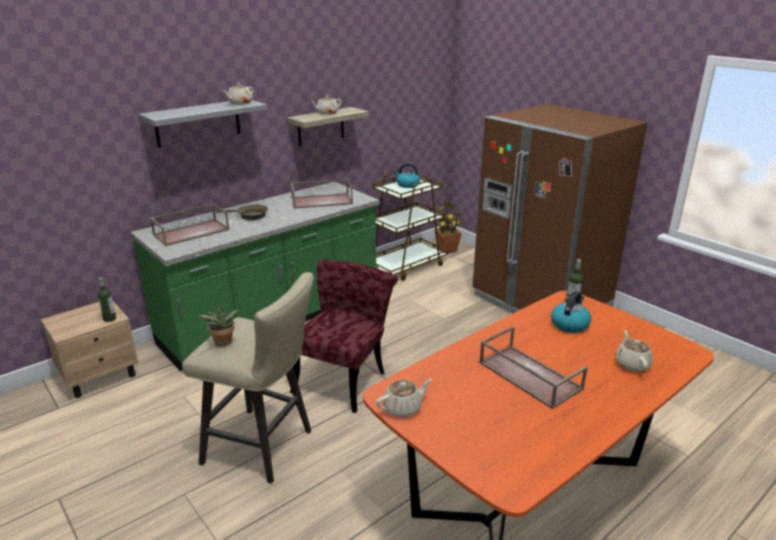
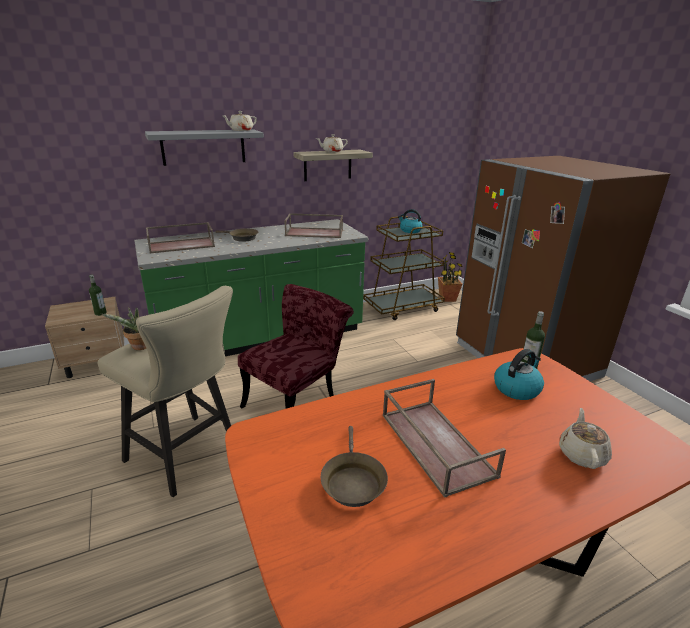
camera: 15 degrees right, 0 degrees up
(403, 408) = (261, 454): beige teapot -> none
(483, 412) = (352, 481): none -> brown frying pan

